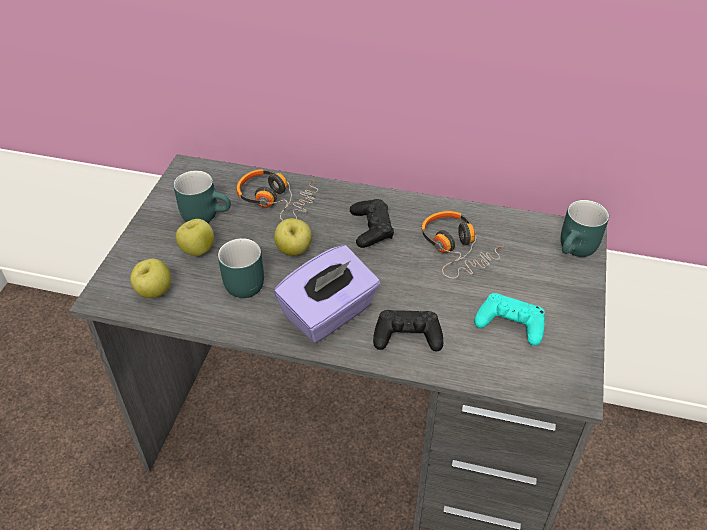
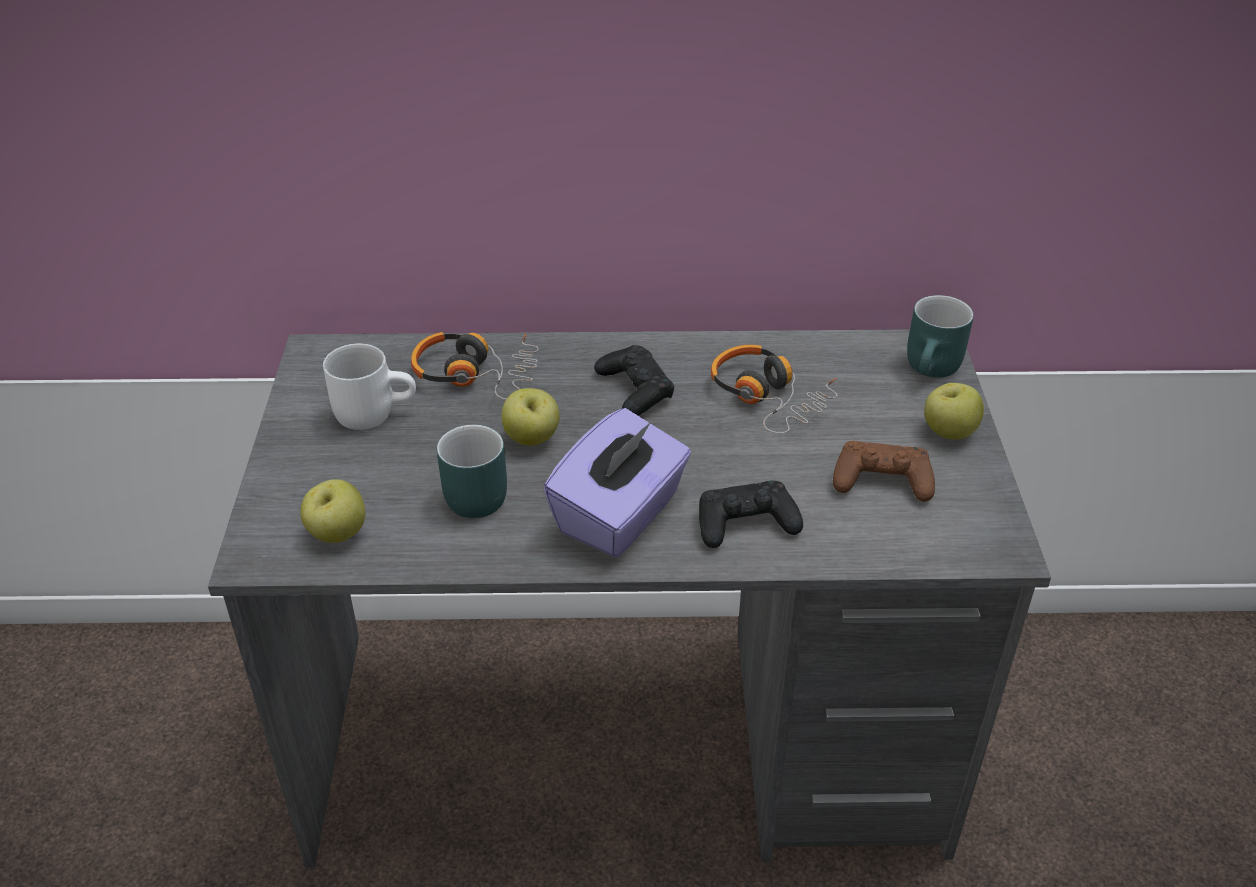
camera: 15 degrees left, 5 degrees down
(197, 250) = (382, 464): apple -> apple (948, 432)
(206, 214) = (374, 411): turquoise mug -> white mug
(510, 324) = (882, 480): turquoise game controller -> brown game controller

